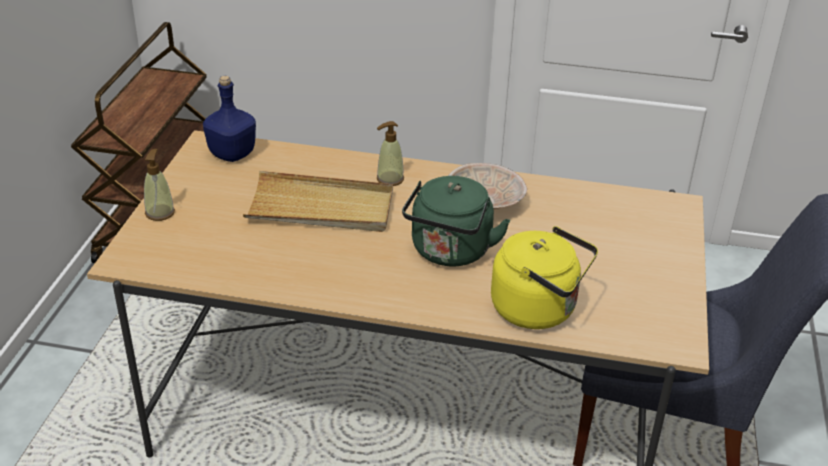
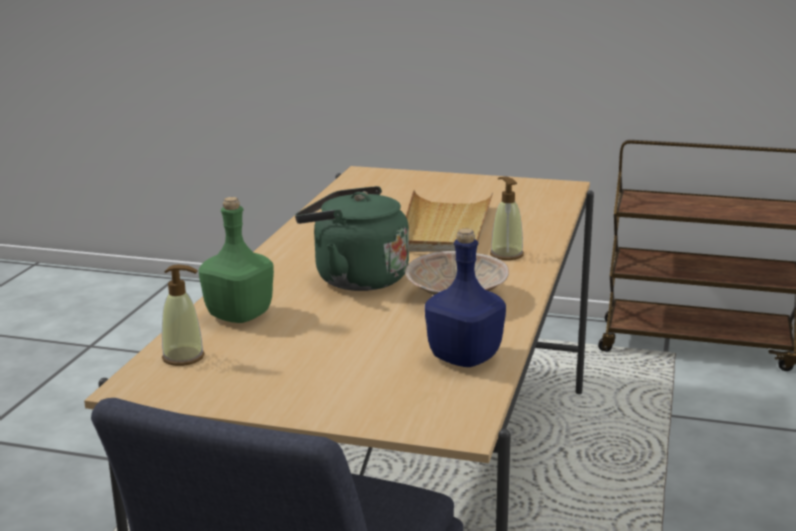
camera: 95 degrees right, 15 degrees down
(160, 212) = (436, 178): soap dispenser -> soap dispenser (184, 357)
(231, 154) = (545, 195): blue bottle -> blue bottle (465, 357)
(539, 309) = (238, 315): yellow kettle -> green bottle

